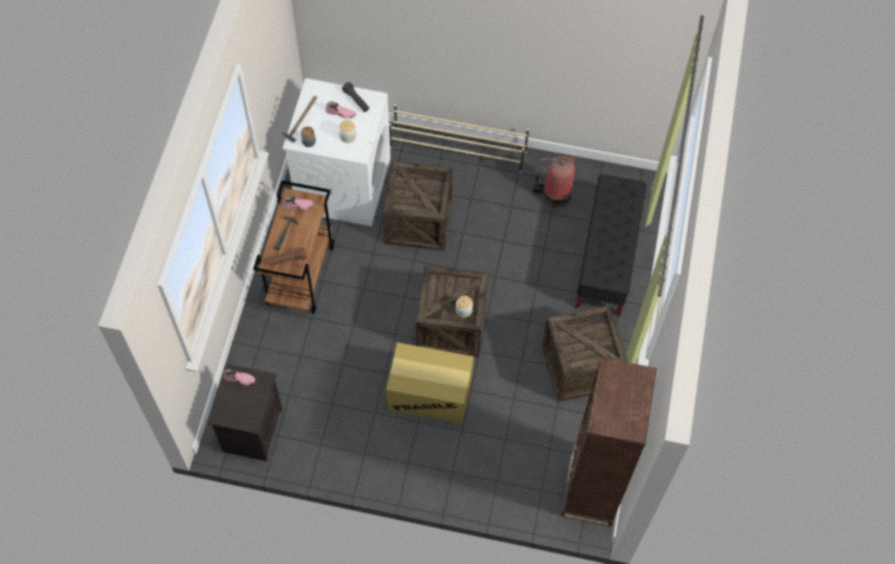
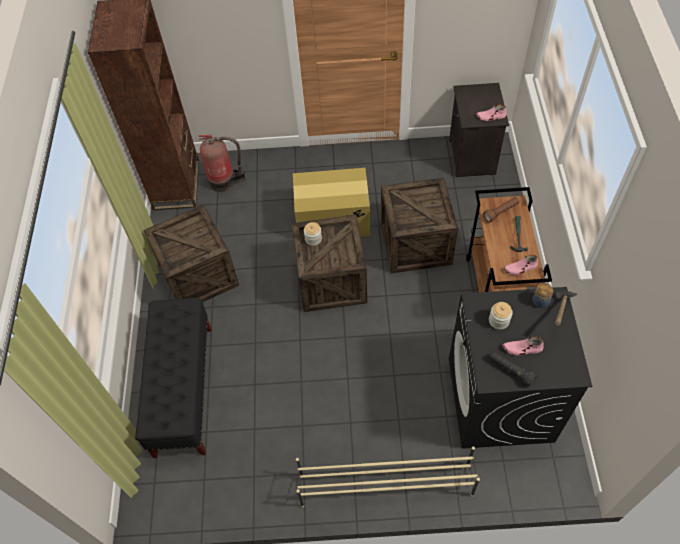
camera: 170 degrees right, 5 degrees down
(343, 184) = (500, 400): white washing machine -> black washing machine
(418, 221) = (400, 378): crate -> crate (415, 243)
(554, 195) = (255, 454): fire extinguisher -> fire extinguisher (224, 181)

